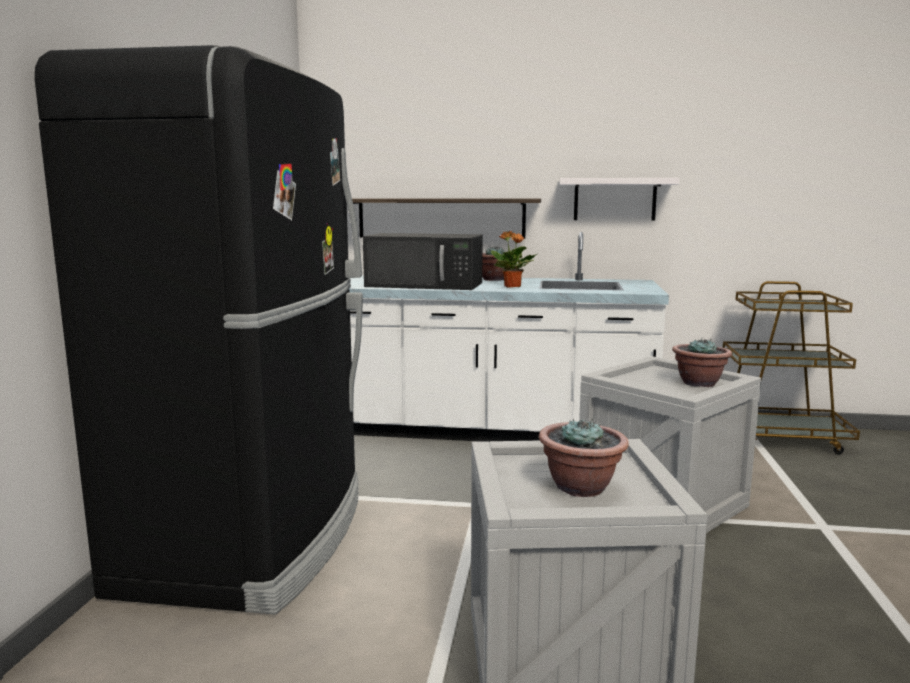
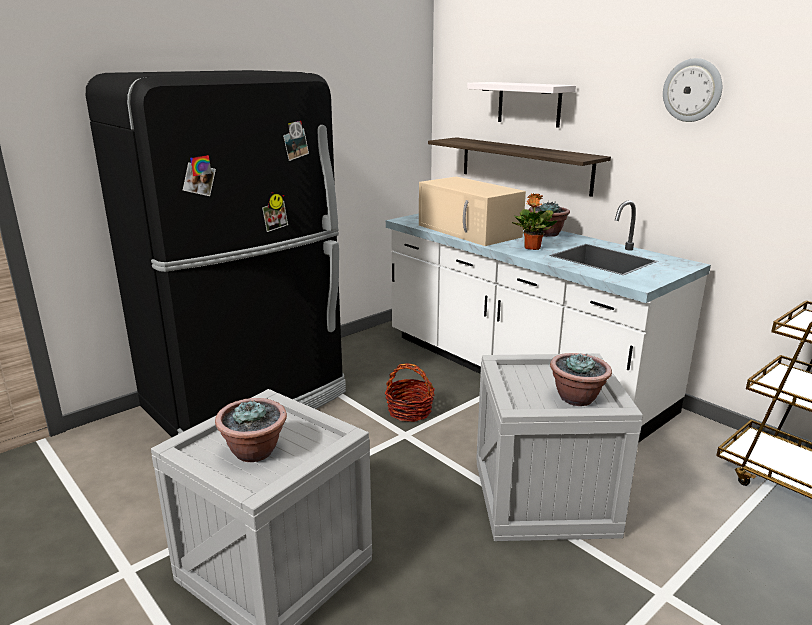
camera: 40 degrees right, 10 degrees up
(426, 285) = (470, 231): black microwave -> beige microwave
(449, 486) = (410, 411): none -> basket
(614, 133) = (692, 90): none -> wall clock
(614, 199) = (684, 167): white shelf -> white shelf (529, 104)

